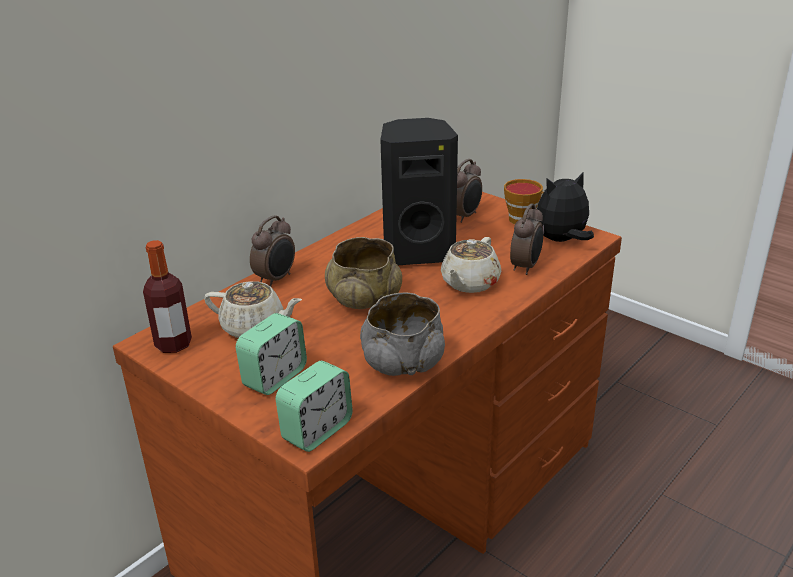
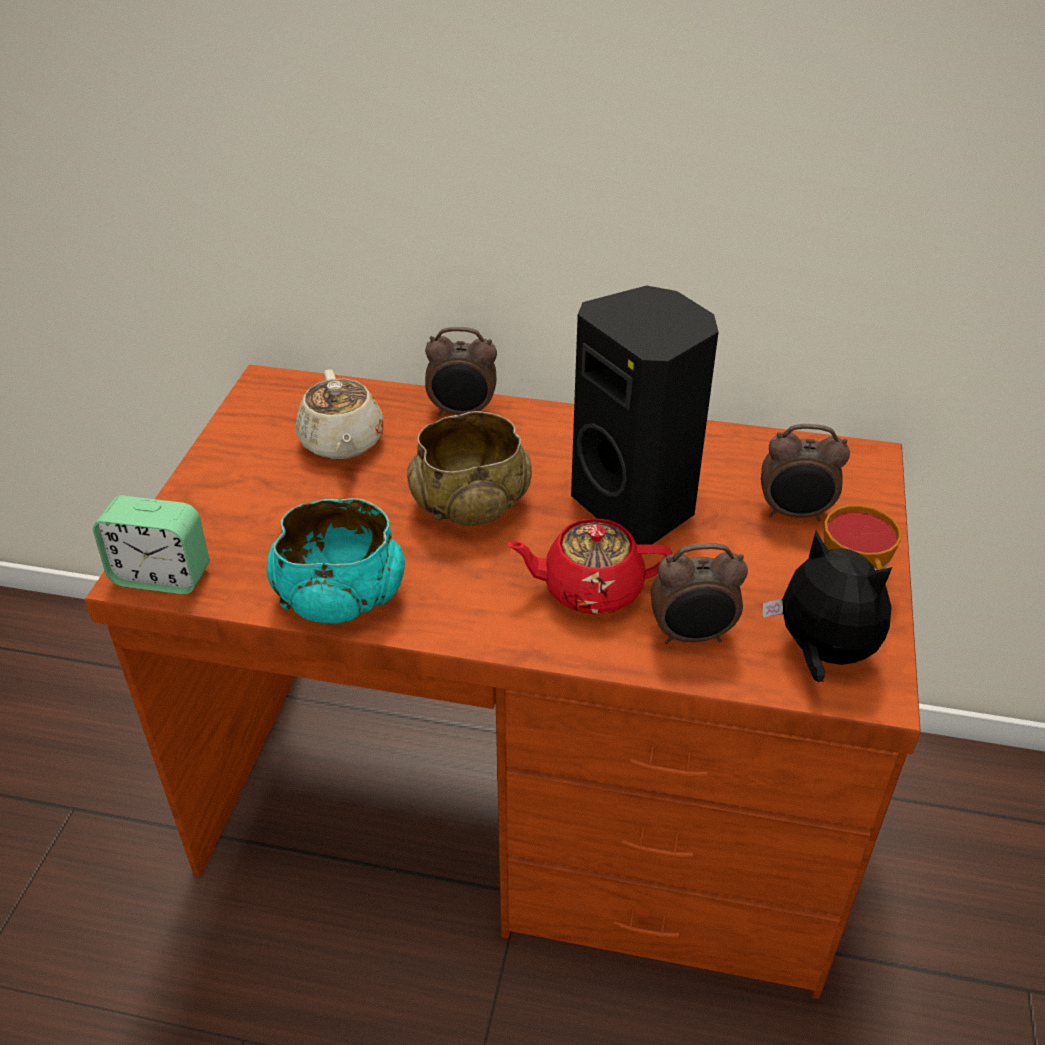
camera: 60 degrees right, 10 degrees up
(173, 344) = (272, 401): bottle -> none
(274, 377) = (248, 501): alarm clock -> none
(403, 362) = (341, 596): grey bowl -> turquoise bowl
(469, 283) = (590, 589): beige teapot -> red teapot

